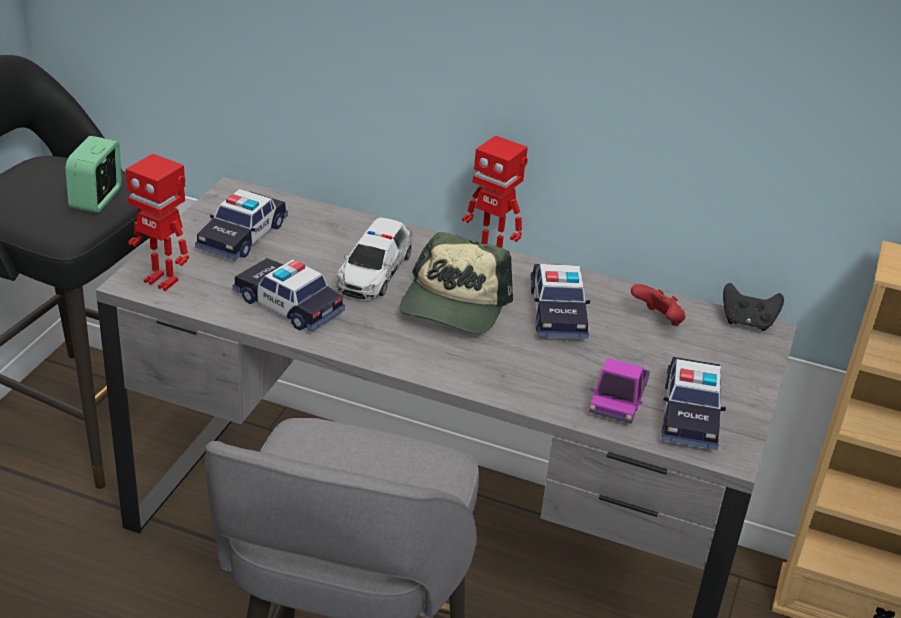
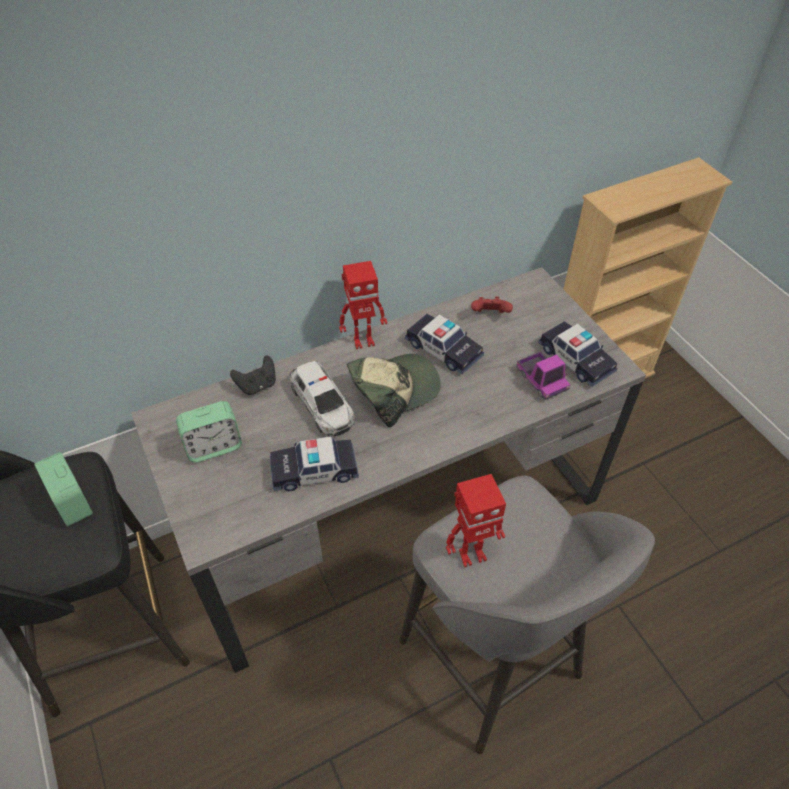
camera: 45 degrees left, 15 degrees up
(163, 280) = (218, 523): toy robot -> toy robot (471, 554)
(242, 236) = (214, 446): toy car -> alarm clock
(454, 305) = (393, 390): cap -> cap turned 90 degrees counterclockwise
(747, 322) = (523, 283): black game controller -> black game controller (257, 385)

